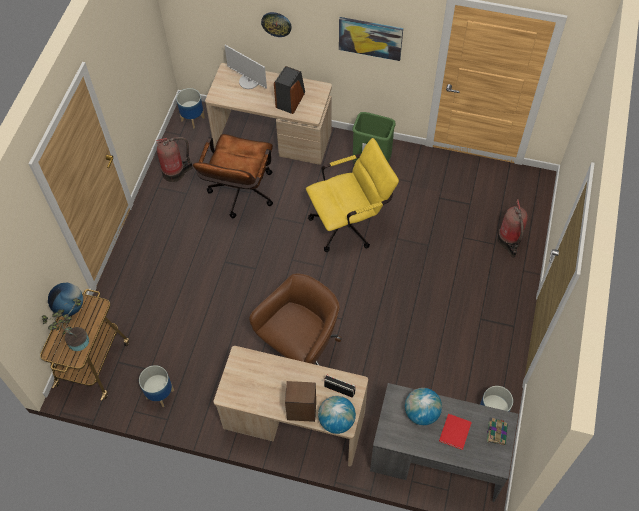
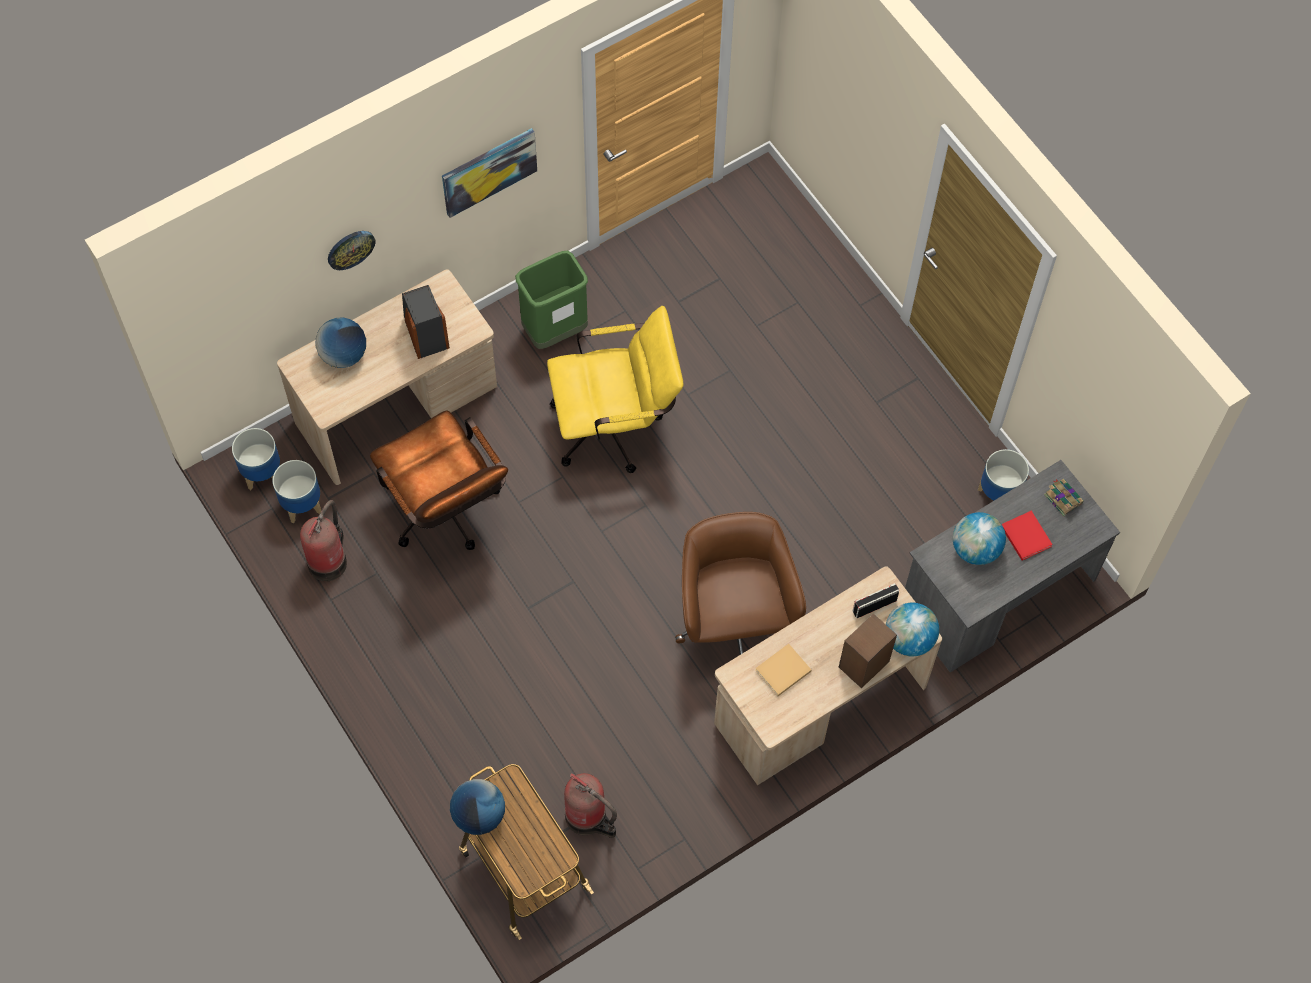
camera: 50 degrees left, 5 degrees up
(75, 341) = (535, 842): potted plant -> none
(159, 394) = (642, 822): planter -> planter (301, 505)
(249, 81) = (343, 355): monitor -> globe
(261, 375) = (781, 671): none -> beige book
(350, 223) = (615, 426): yellow office chair -> yellow office chair turned 60 degrees clockwise
(509, 241) = (810, 284): fire extinguisher -> fire extinguisher (588, 817)

